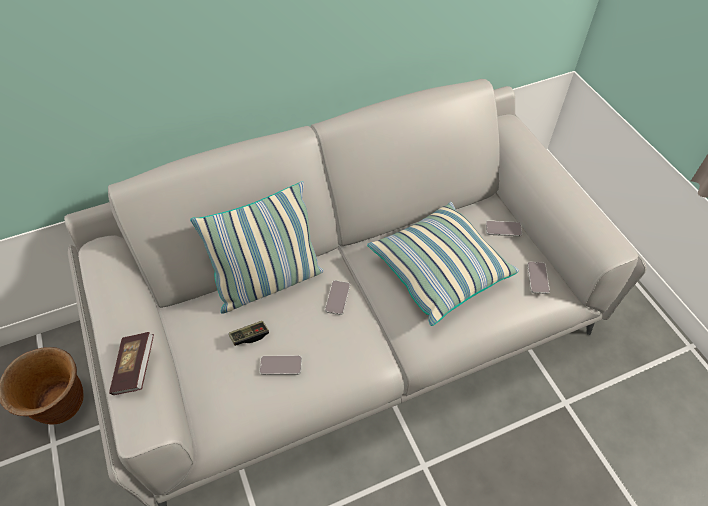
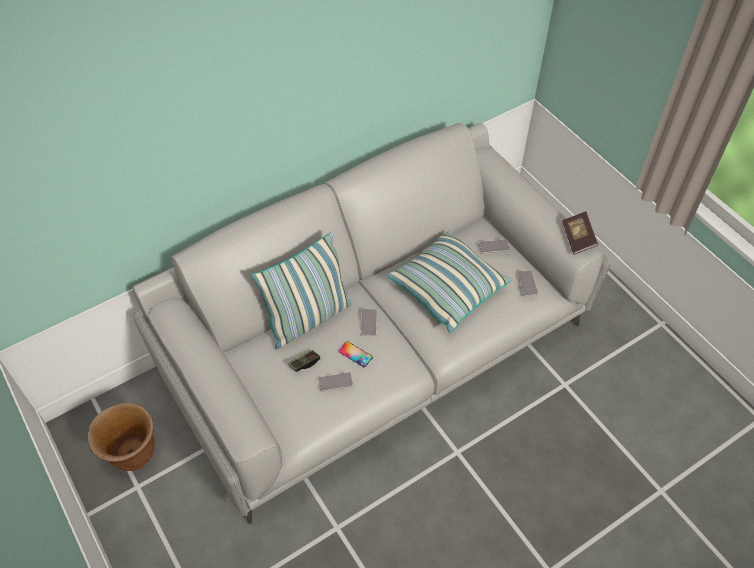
camera: 10 degrees left, 0 degrees up
(135, 369) = (229, 398): book -> book (578, 238)
(313, 334) = (355, 354): none -> phone

